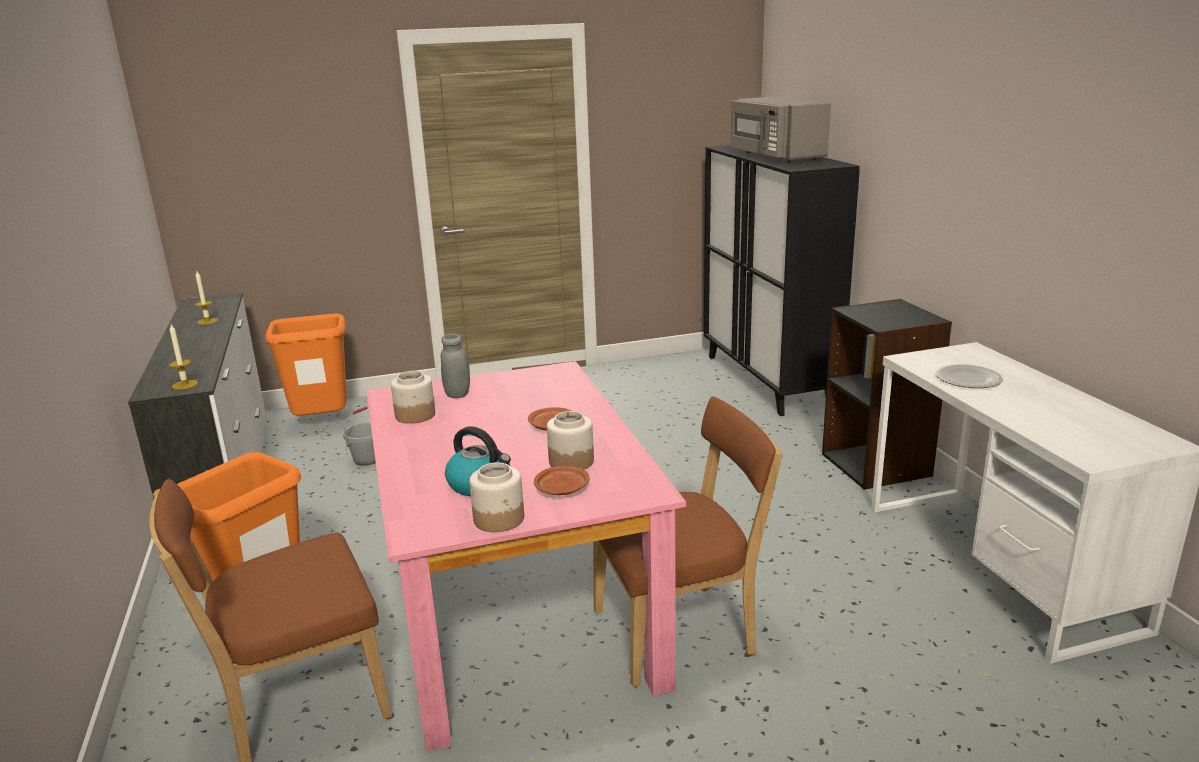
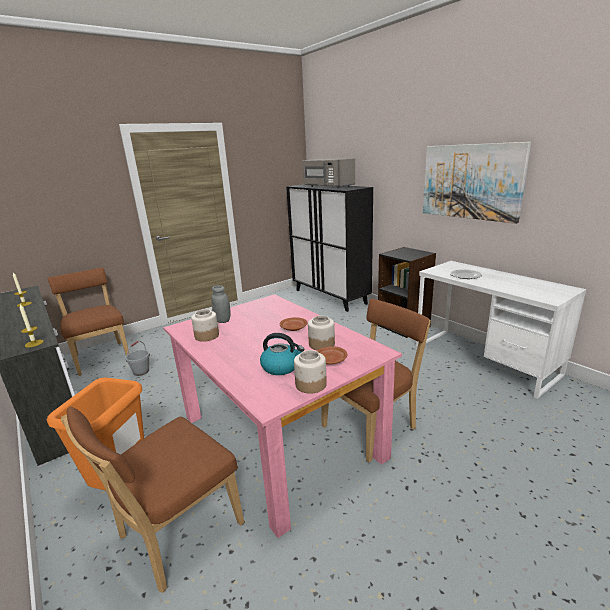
camera: 20 degrees left, 0 degrees up
(323, 424) = (101, 357): orange trash can -> brown chair
(1022, 180) = (471, 181): none -> picture

